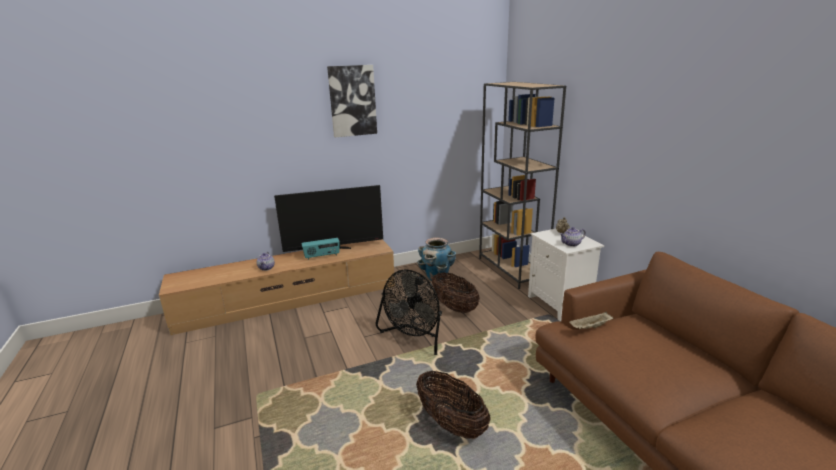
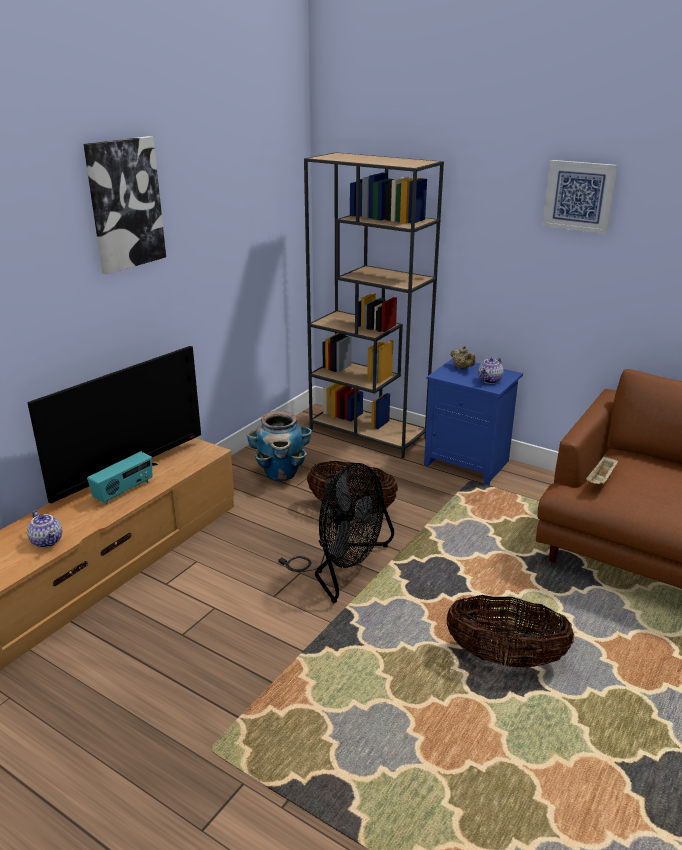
camera: 35 degrees left, 5 degrees up
(413, 335) = (340, 567): black fan -> black fan turned 60 degrees counterclockwise
(560, 304) = (469, 463): white nightstand -> blue nightstand
(646, 110) = (579, 196): none -> picture

